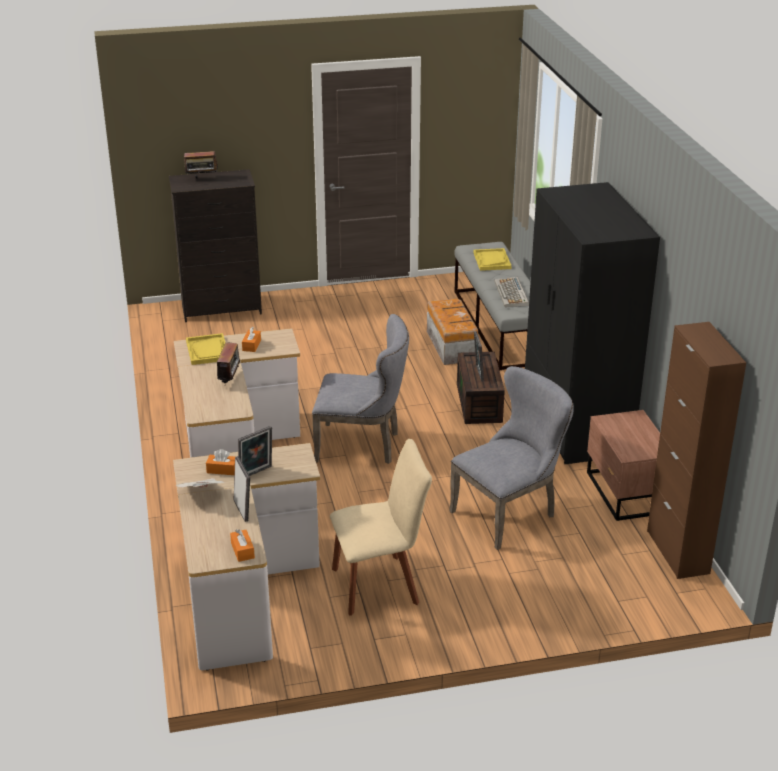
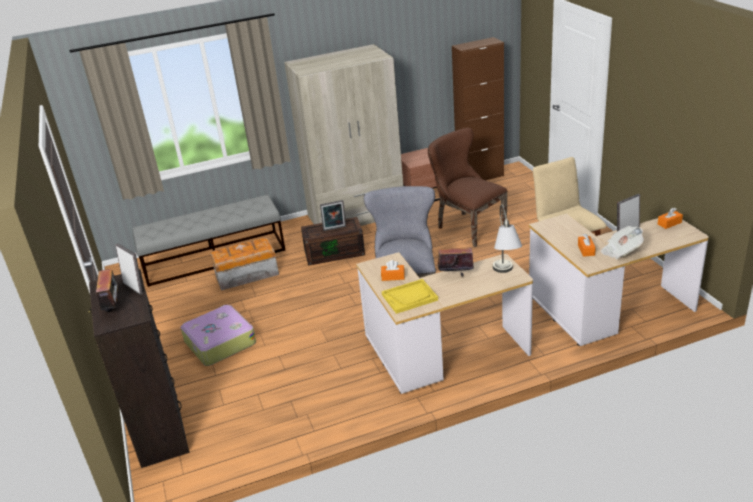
camera: 95 degrees left, 0 degrees up
(209, 408) = (505, 274): none -> grey table lamp
(256, 473) = (581, 236): picture frame -> picture frame (135, 287)
(330, 332) = (219, 342): none -> suitcase
(492, 261) = (173, 226): yellow tray -> none
(509, 513) = (467, 227): grey chair -> brown chair
(512, 293) = (235, 211): keyboard -> none
(575, 425) = (356, 215): black wardrobe -> beige wardrobe

